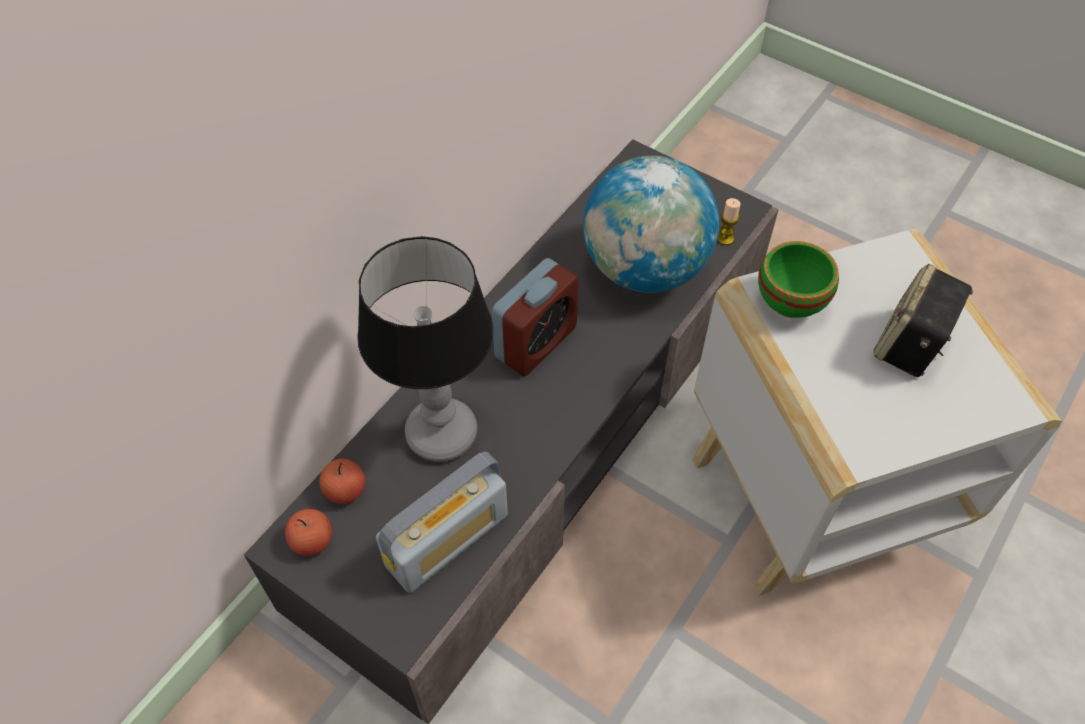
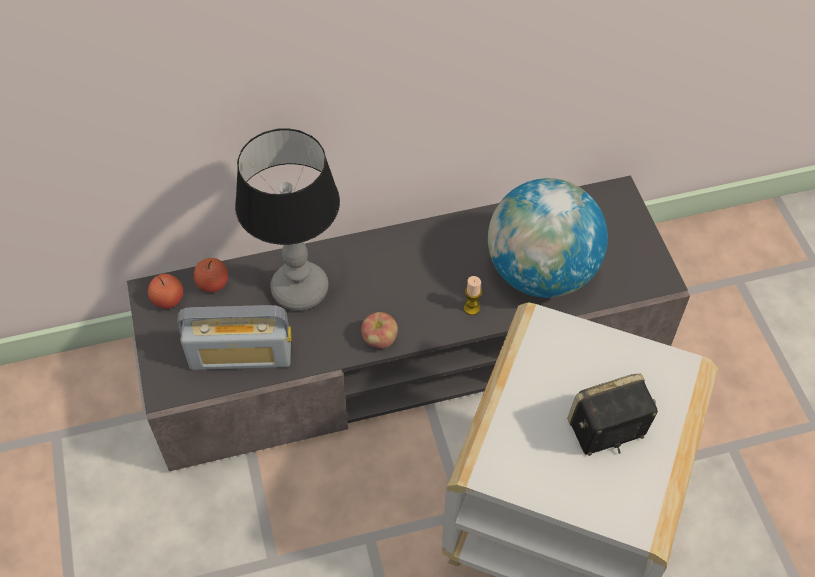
camera: 40 degrees right, 0 degrees up
(536, 343) = (415, 273): alarm clock -> none
(566, 426) = (380, 339): none -> apple
(725, 238) = (623, 290): candle -> candle (471, 308)
(789, 304) = (551, 345): green bowl -> none

